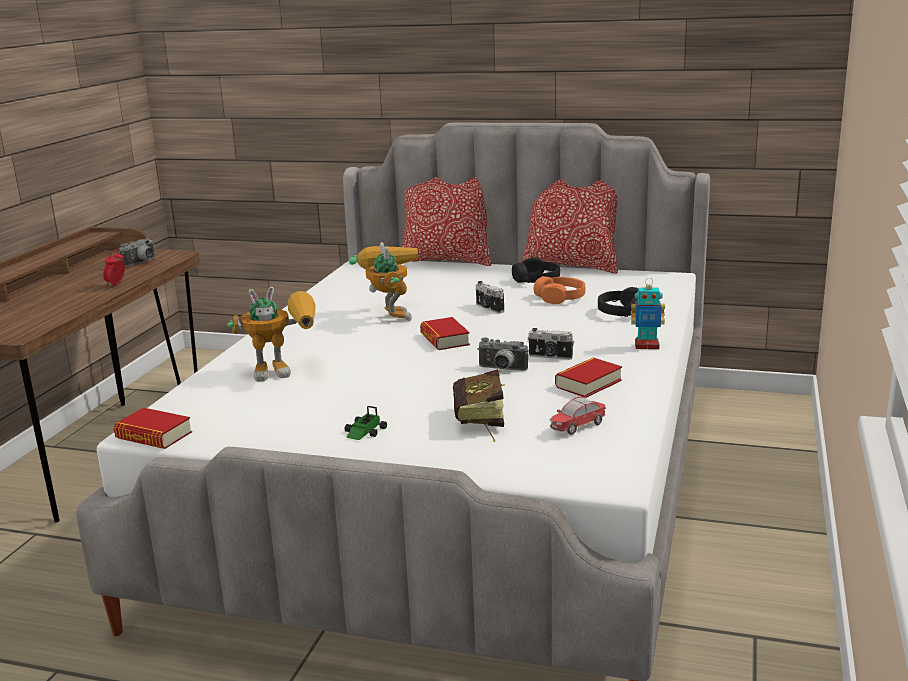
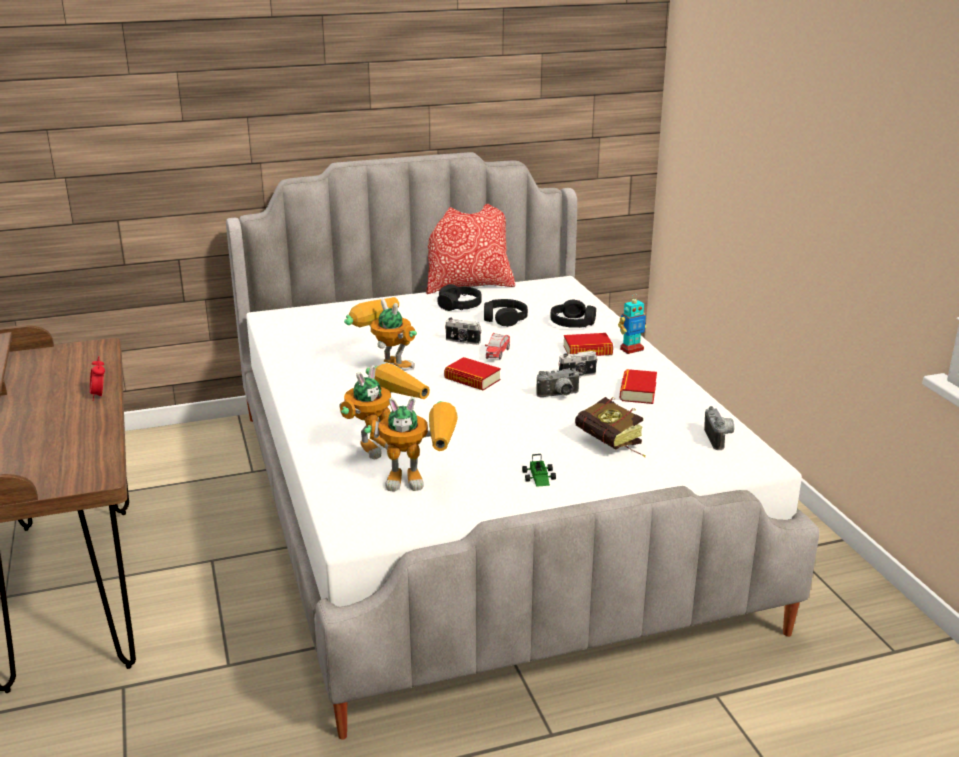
camera: 35 degrees left, 5 degrees up
(142, 263) = (77, 364): camera -> camera (719, 439)
(154, 435) = (369, 535): book -> book (587, 350)
(263, 406) = (420, 480): none -> toy robot
(448, 260) = (350, 299): pillow -> none
(560, 297) = (504, 319): orange headphones -> black headphones
(578, 427) = (682, 429): toy car -> toy car (497, 354)

